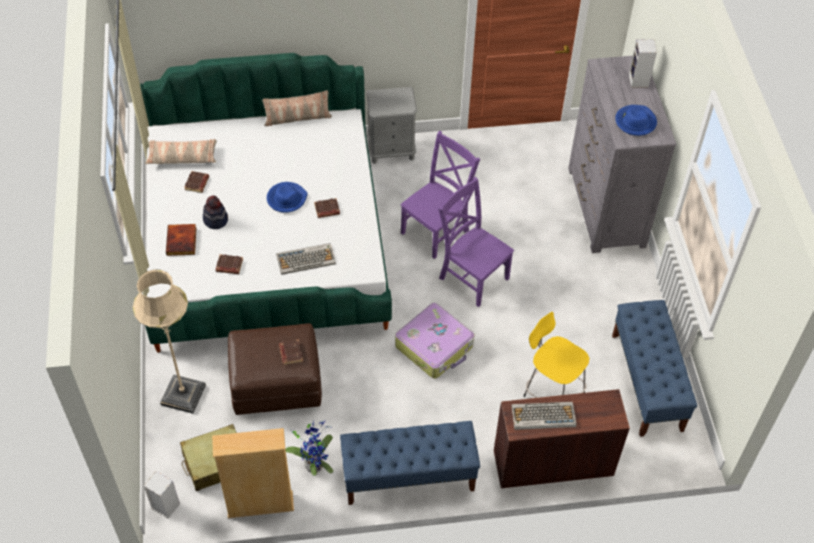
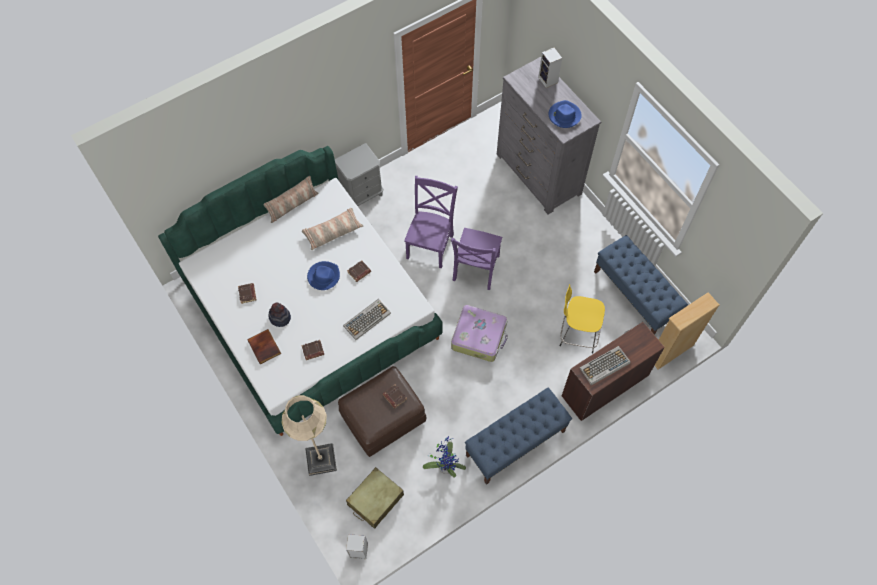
camera: 25 degrees left, 10 degrees up
(182, 157) = (222, 276): pillow -> pillow (332, 231)
(260, 505) = (425, 515): beige bookcase -> beige bookcase (671, 351)
(472, 276) = (475, 270): purple chair -> purple chair turned 90 degrees counterclockwise

